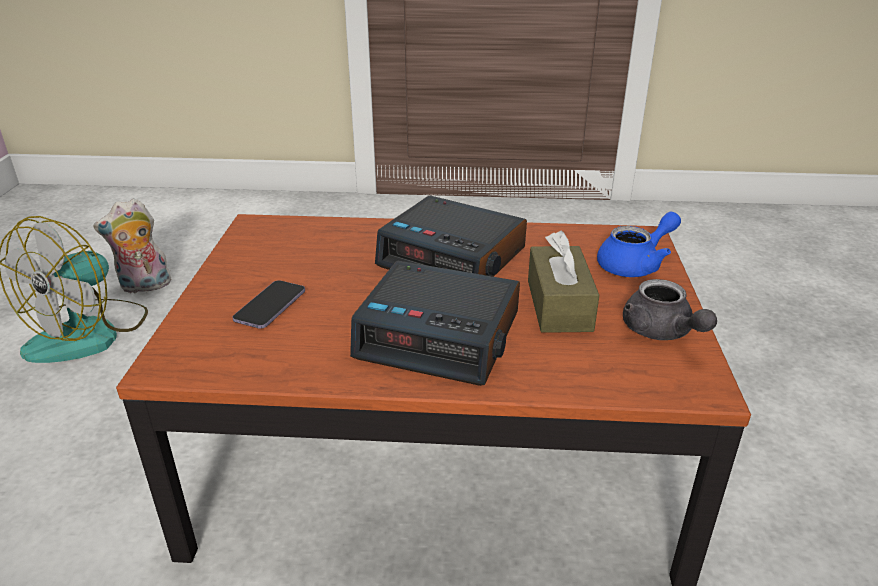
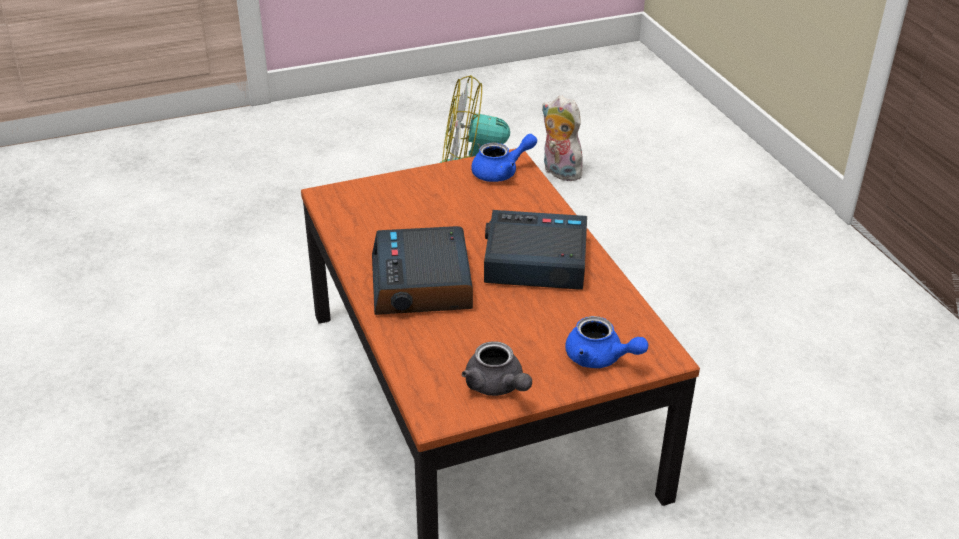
camera: 65 degrees right, 5 degrees up
(270, 306) = (409, 207): phone -> none
(272, 235) = (501, 172): none -> blue teapot
(454, 257) = (534, 261): alarm clock -> alarm clock turned 90 degrees clockwise
(559, 305) = (500, 328): brown tissue box -> none
(661, 332) = (497, 386): grey teapot -> grey teapot turned 75 degrees counterclockwise

